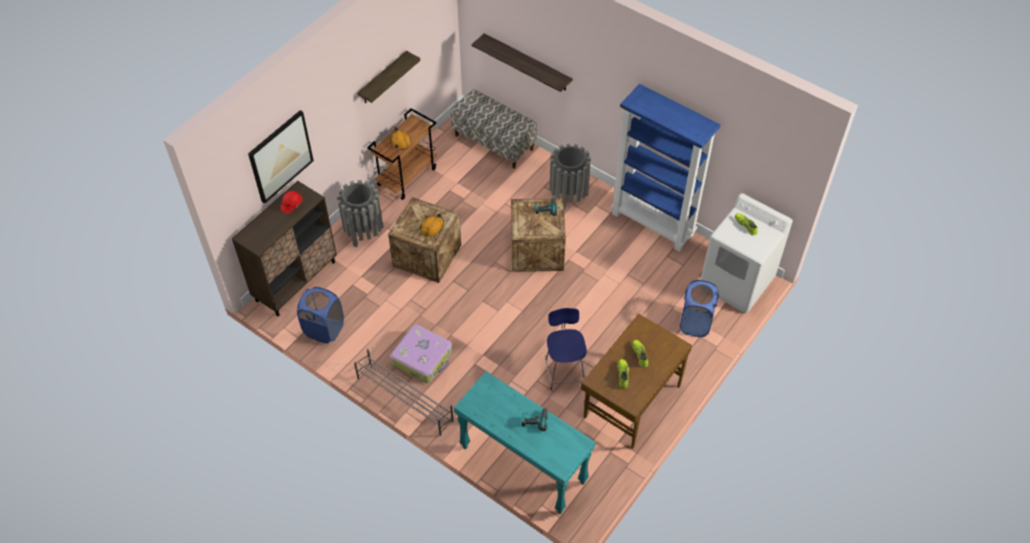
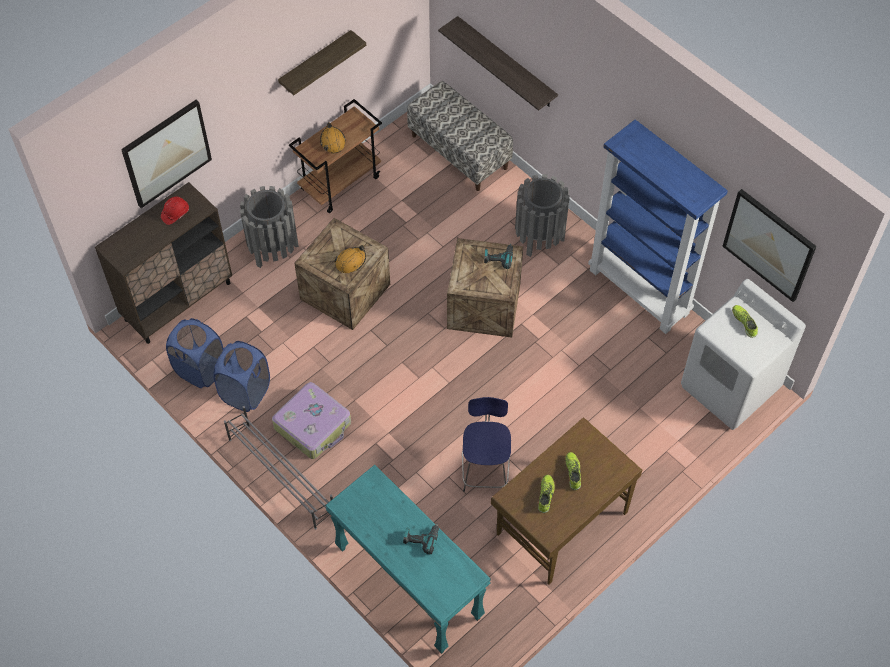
camera: 10 degrees right, 5 degrees up
(695, 323) = (664, 432): blue laundry basket -> blue laundry basket (246, 392)
(757, 161) = (769, 244): none -> picture

